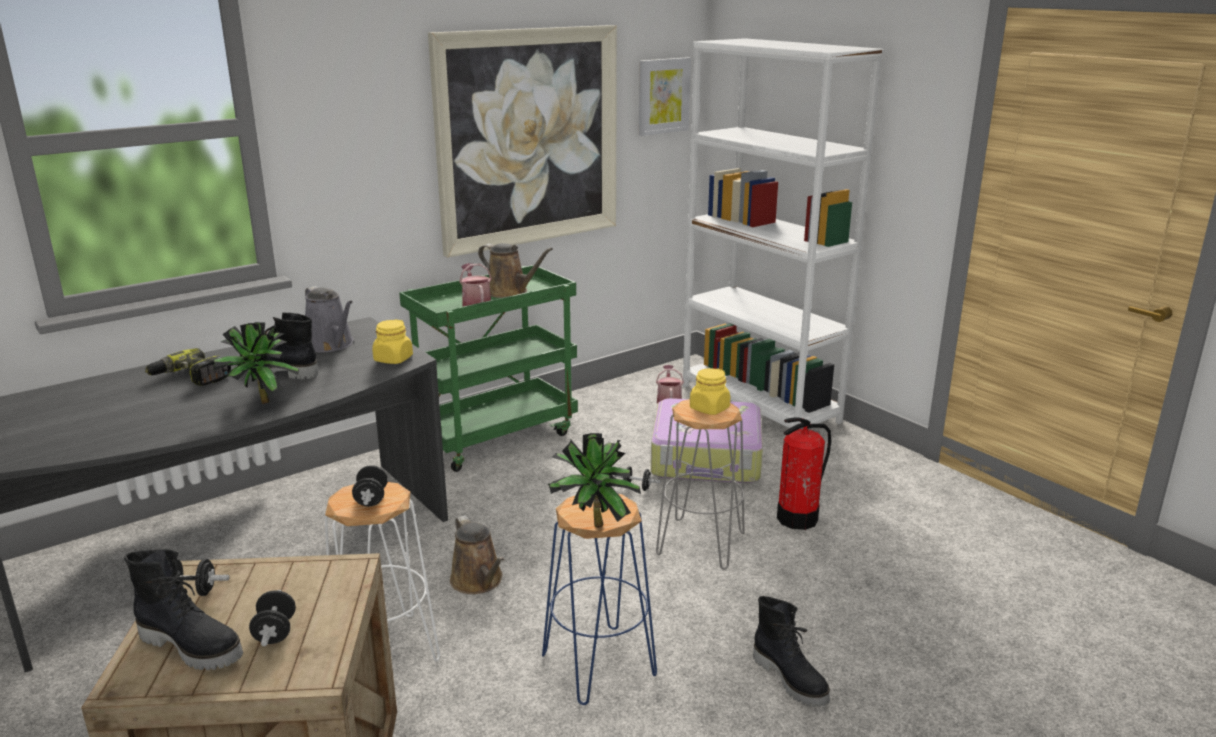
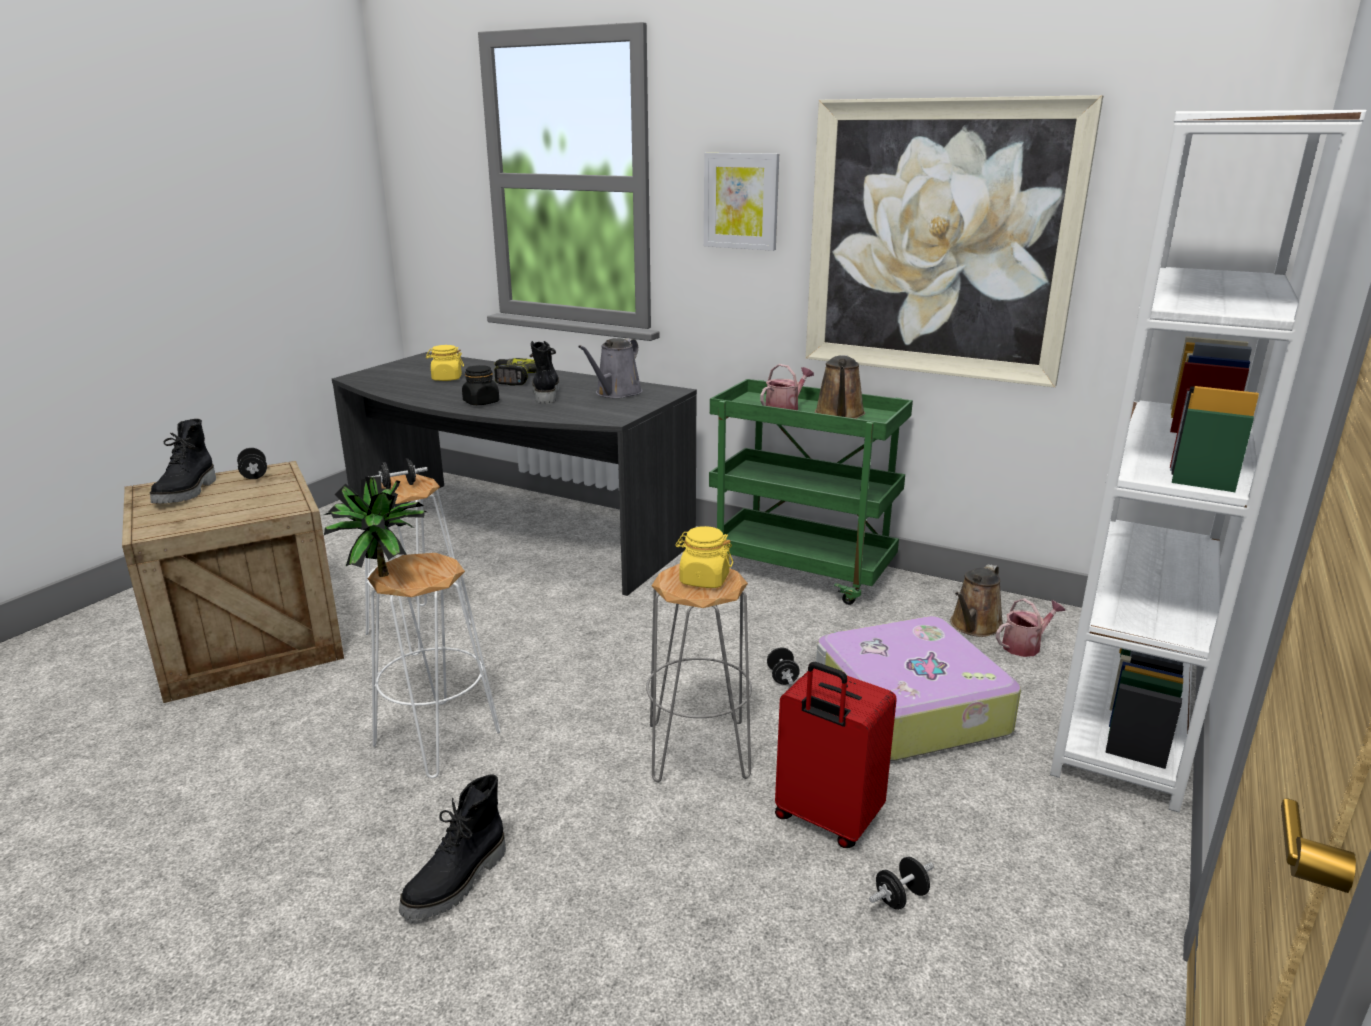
camera: 65 degrees right, 0 degrees up
(259, 403) = (481, 402): potted plant -> black jar
(275, 632) = (203, 508): black dumbbell -> black dumbbell (900, 897)
(393, 359) = (605, 415): yellow jar -> yellow jar (446, 378)
(479, 581) = (538, 639): brown watering can -> brown watering can (974, 626)
(599, 664) = (438, 739): blue stool -> white stool
(663, 96) = (1194, 212): picture -> picture (741, 201)
(798, 518) = (826, 820): fire extinguisher -> red suitcase

